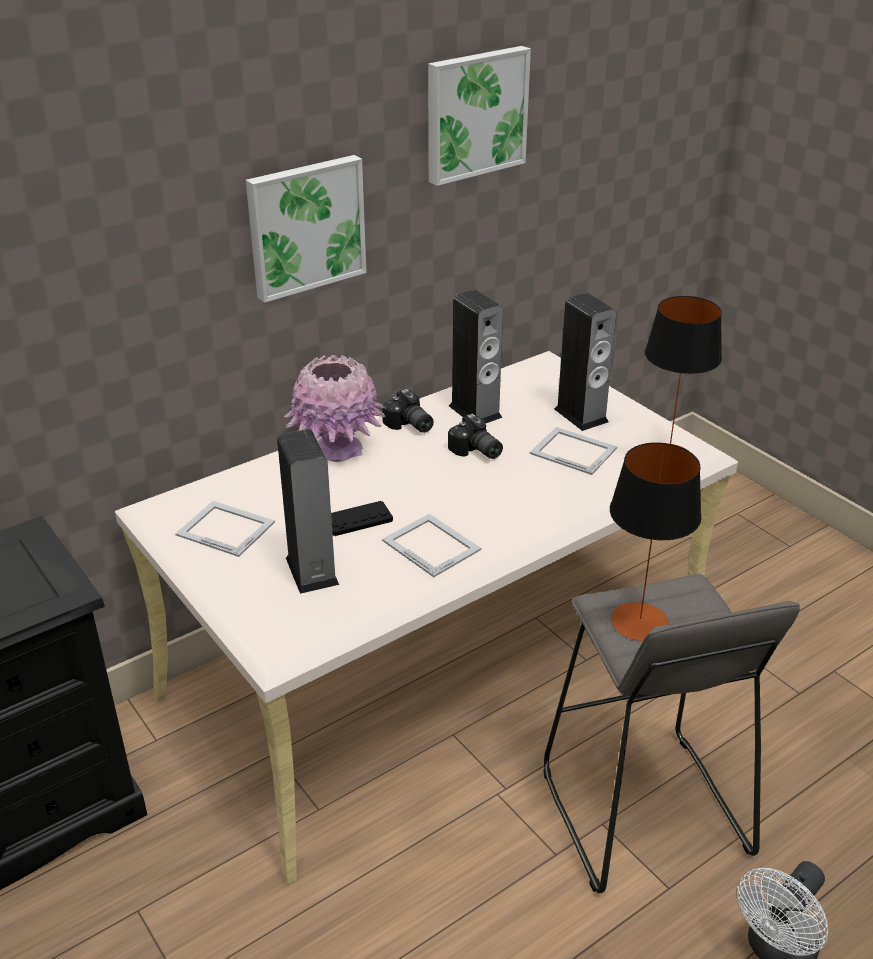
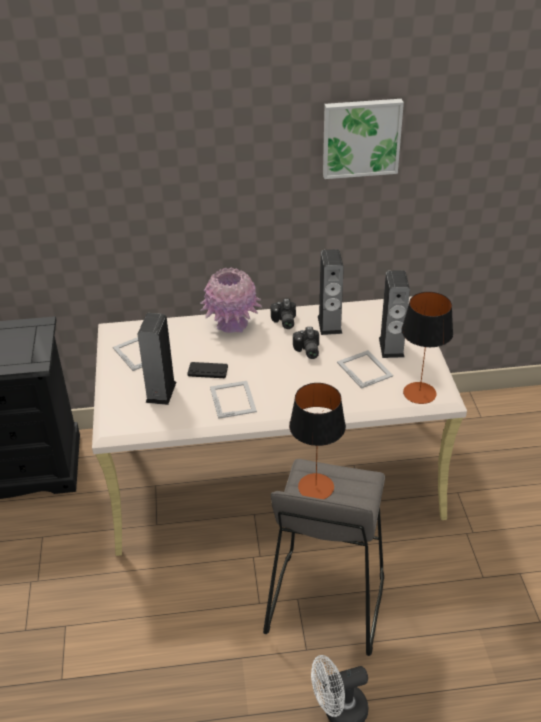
camera: 30 degrees right, 5 degrees up
(305, 226) = (230, 189): picture -> none

